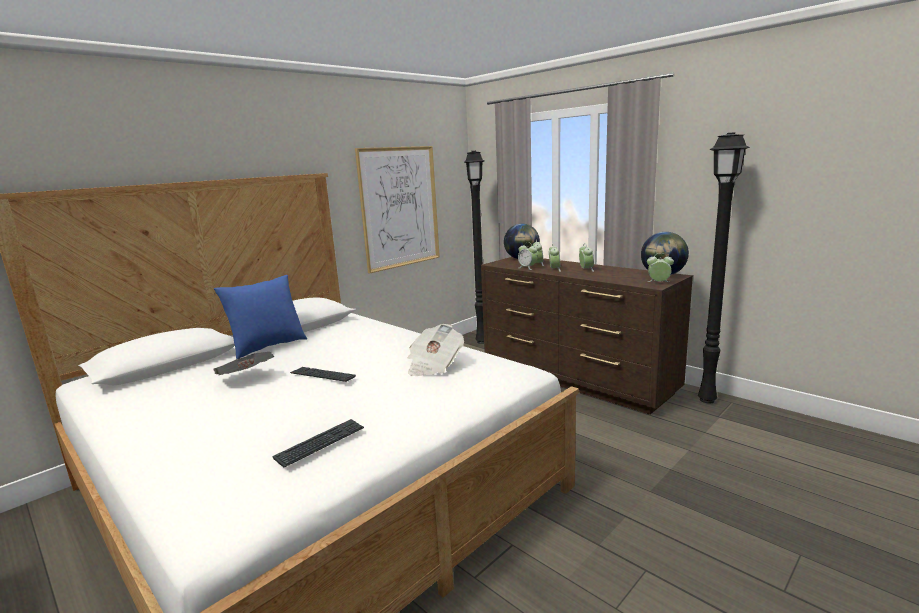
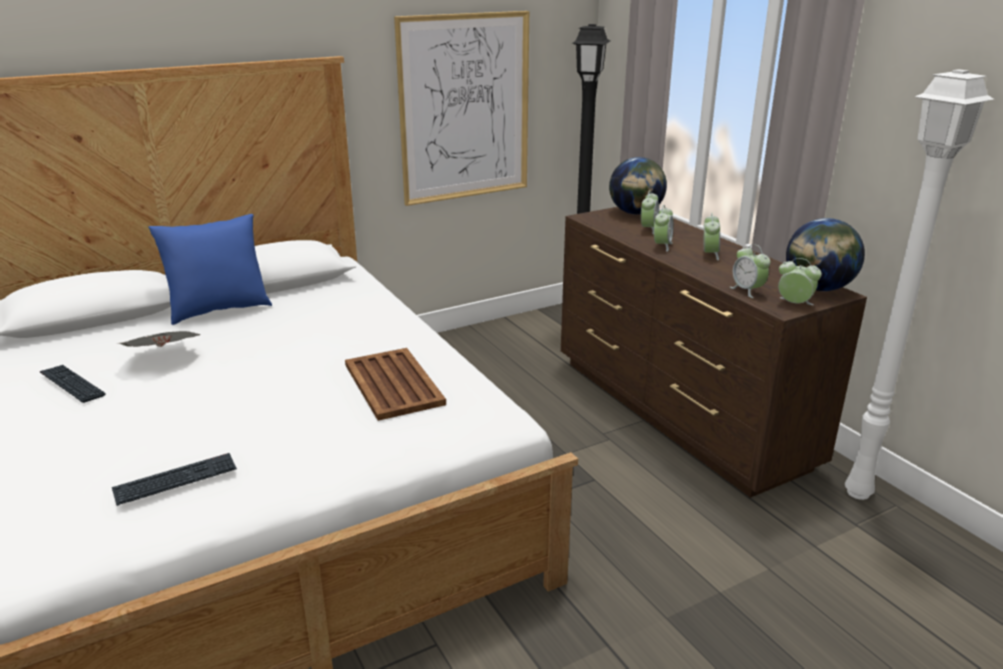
camera: 15 degrees right, 10 degrees up
(322, 375) = (249, 372): keyboard -> keyboard (72, 384)
(434, 365) = (393, 385): newspaper -> brown tray
(527, 268) = (625, 235): alarm clock -> alarm clock (747, 290)
(708, 400) = (860, 493): black floor lamp -> white floor lamp

